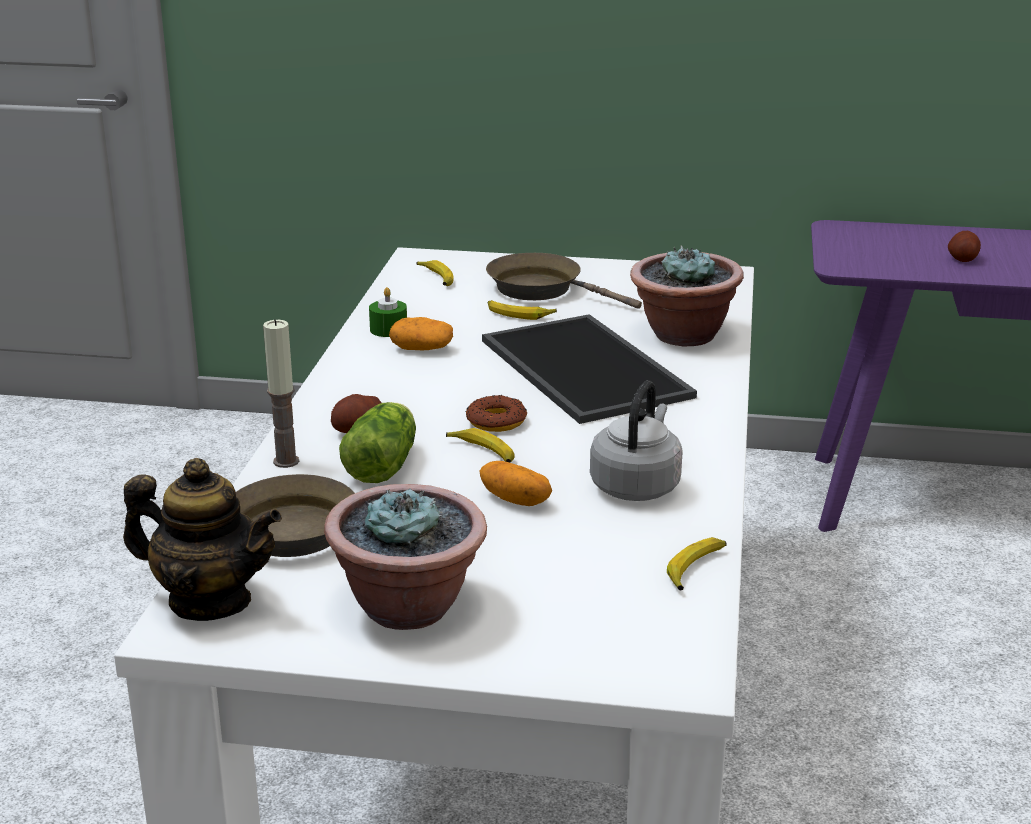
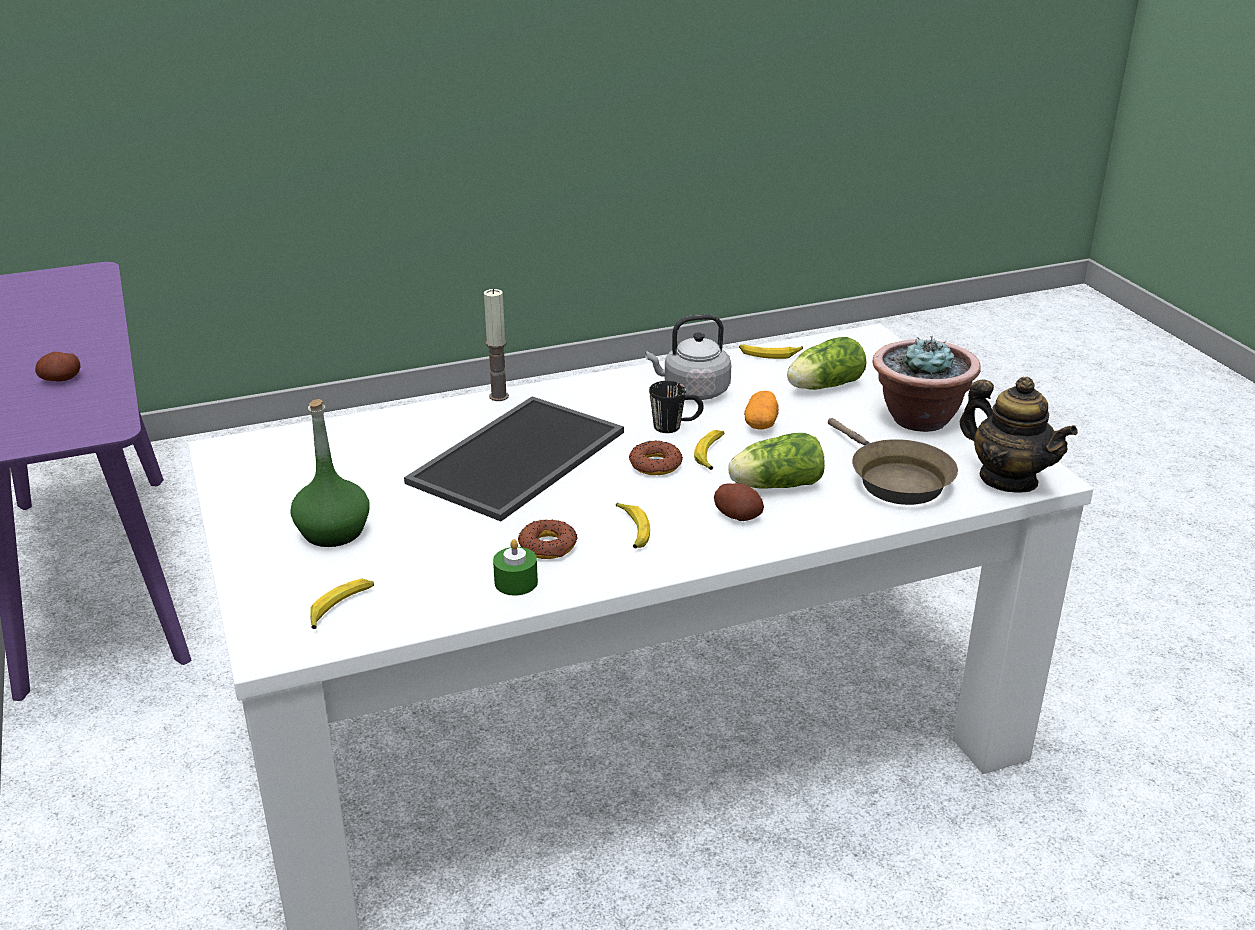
camera: 120 degrees left, 5 degrees up
(210, 601) = (1008, 479): teapot -> teapot turned 150 degrees clockwise
(286, 461) = (821, 527): candle -> candle (499, 396)
(421, 349) = (548, 546): potato -> donut
(519, 314) = (415, 523): banana -> banana (632, 530)
(542, 289) = (333, 532): brown frying pan -> green bottle
(563, 452) = (675, 426): none -> black mug
(565, 572) = (822, 386): none -> lettuce
(683, 335) = (405, 434): potted plant -> none

